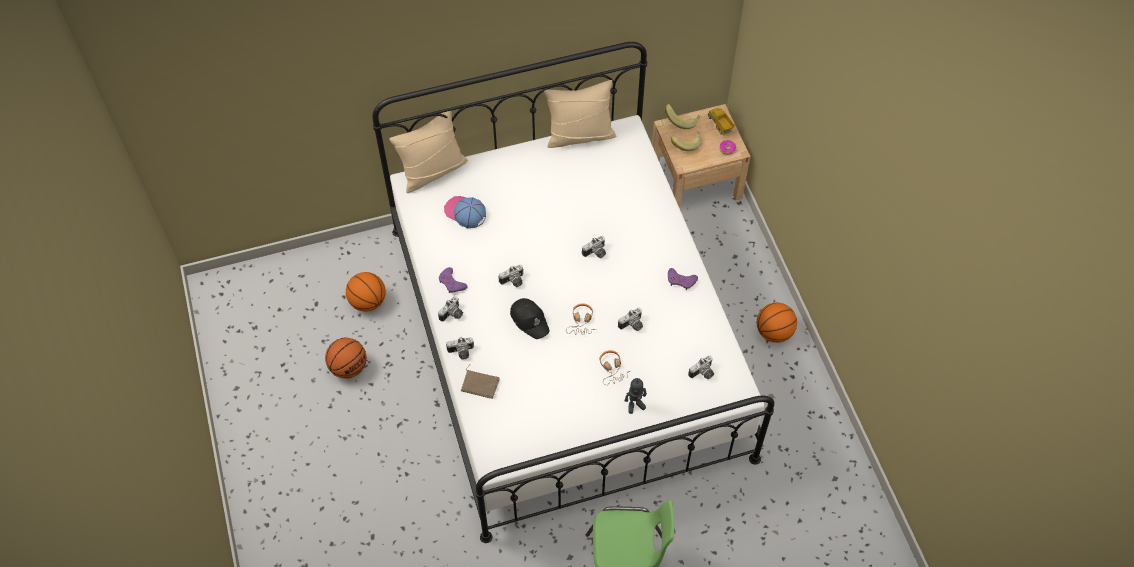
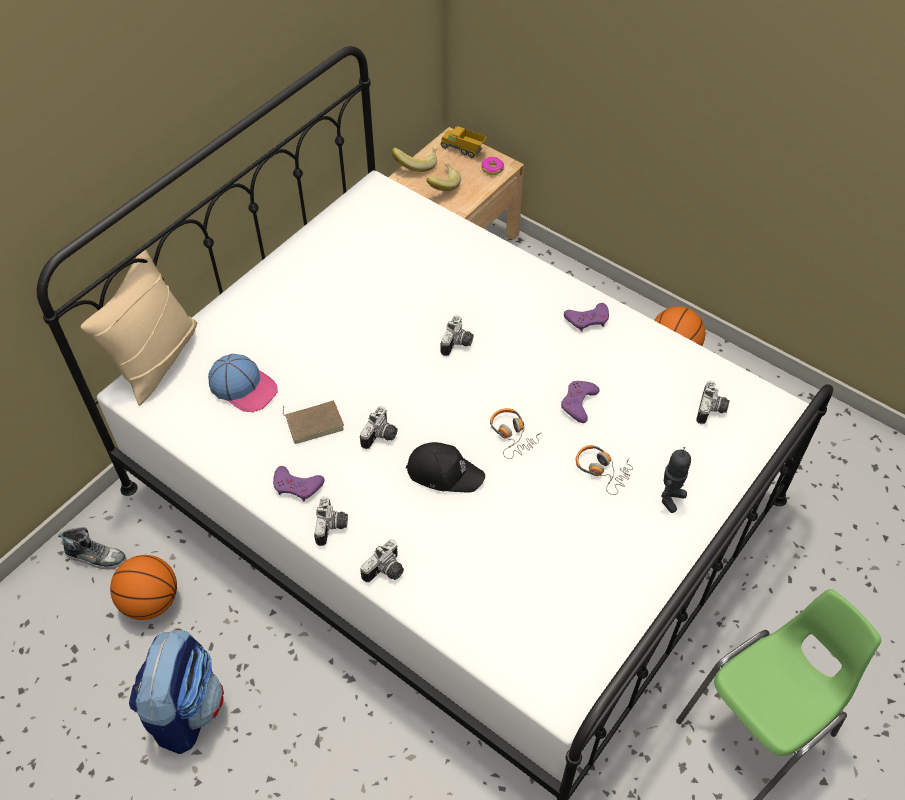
camera: 35 degrees left, 5 degrees down
(348, 367) = (186, 708): basketball -> backpack
(357, 260) = (96, 556): none -> shoe
(465, 213) = (244, 387): cap -> cap turned 150 degrees counterclockwise
(480, 384) = (448, 597): brown book -> brown book (314, 422)
(580, 135) = (322, 223): beige pillow -> none
(632, 325) = (578, 403): camera -> purple game controller

